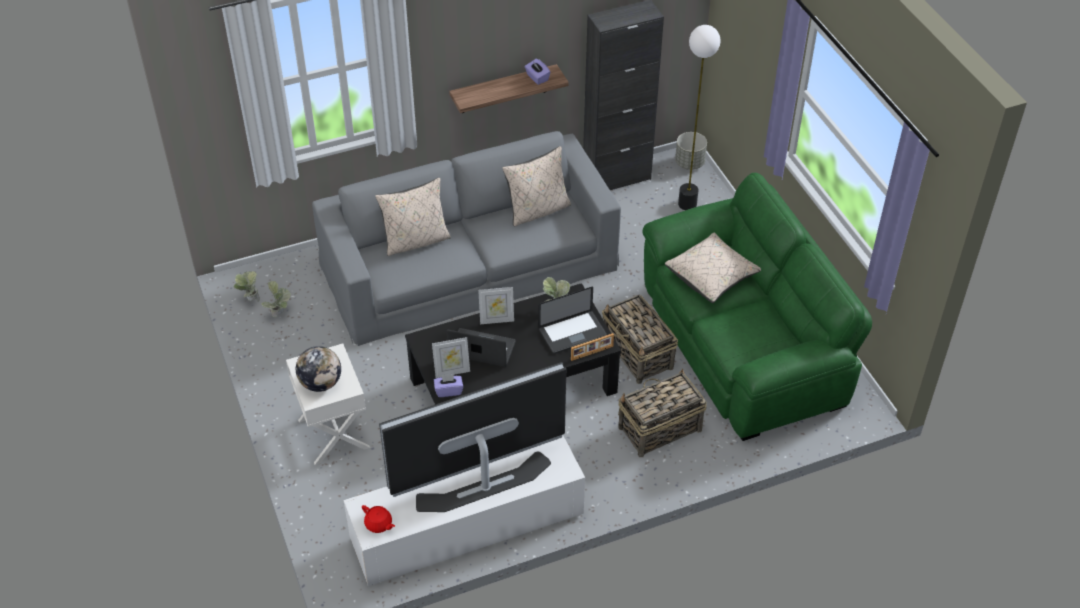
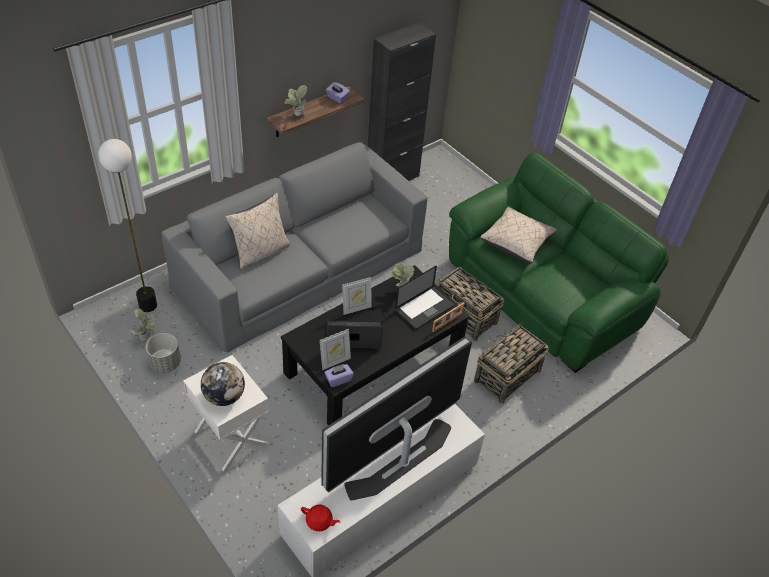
camera: 20 degrees left, 0 degrees up
(250, 300) = (115, 329): potted plant -> potted plant (297, 116)
(538, 210) = (354, 211): beige pillow -> none
(687, 204) = (454, 191): floor lamp -> floor lamp (148, 305)
(689, 163) = (443, 160): grey planter -> grey planter (165, 363)

